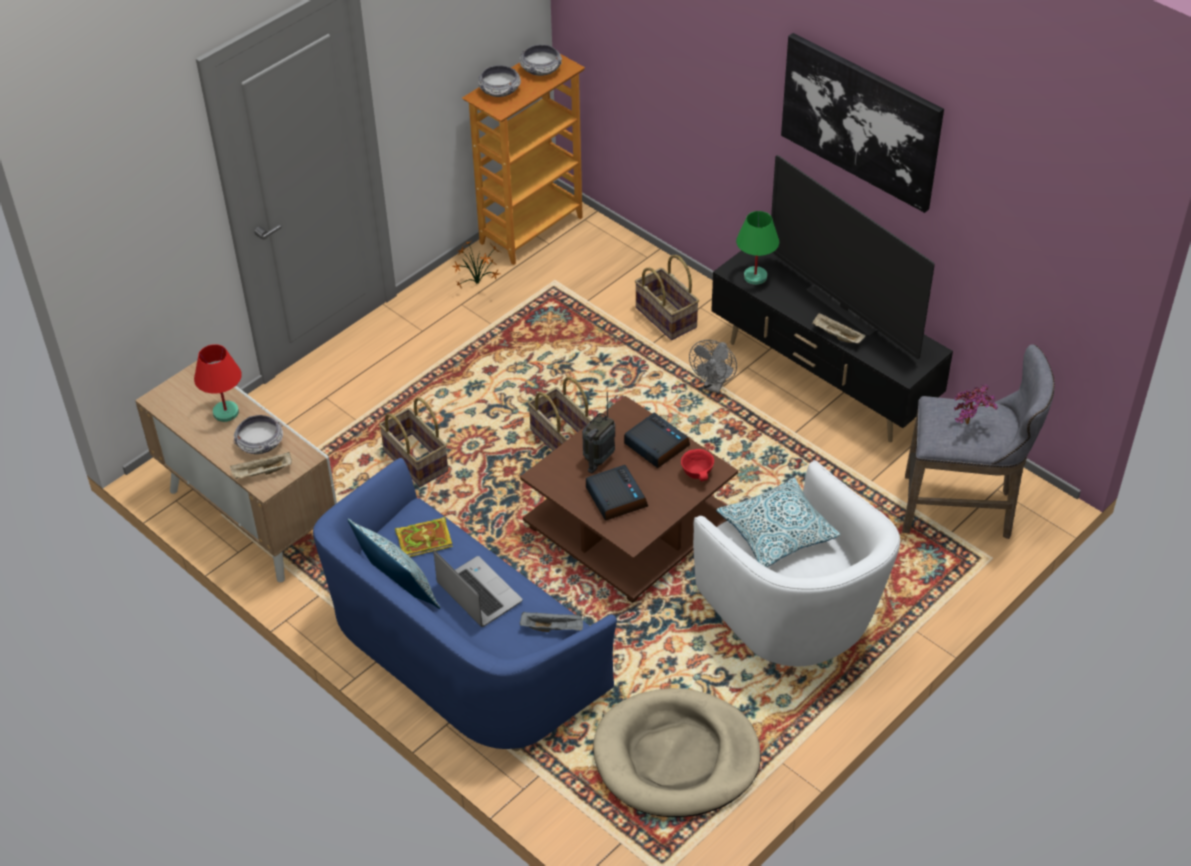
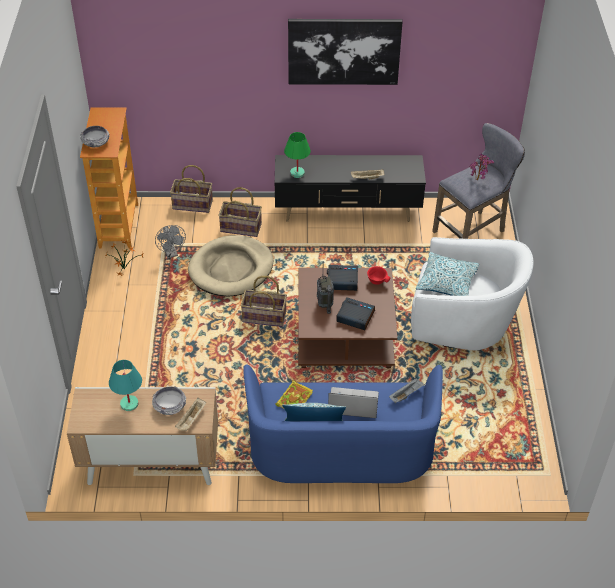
camera: 45 degrees left, 0 degrees up
(225, 413) = (129, 404): red table lamp -> turquoise table lamp
(414, 461) = (203, 376): basket -> basket (192, 205)
(541, 69) = (104, 120): bowl -> none
(676, 757) = (492, 421): beige dog bed -> beige dog bed (231, 269)
(714, 386) = (303, 245): grey fan -> grey fan (171, 253)
(842, 309) = (354, 165): television -> none

